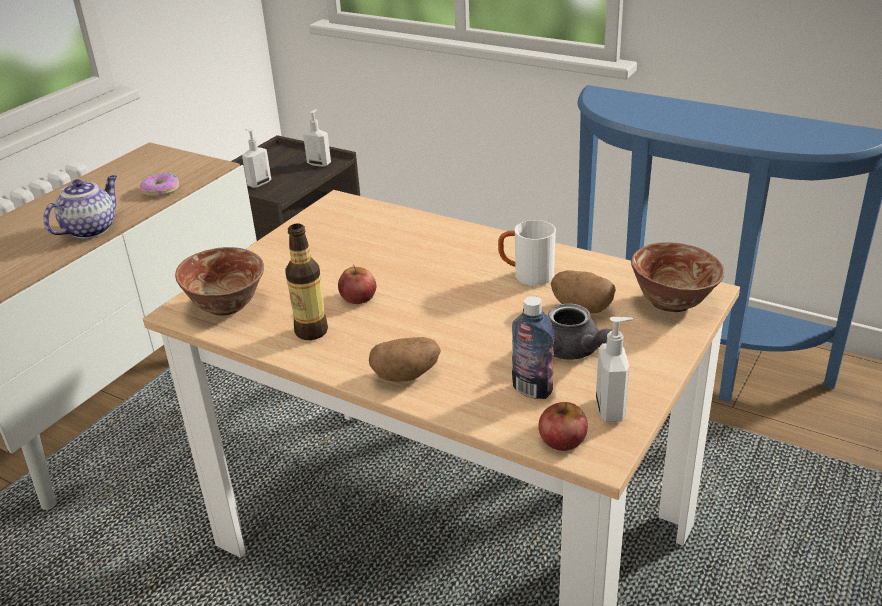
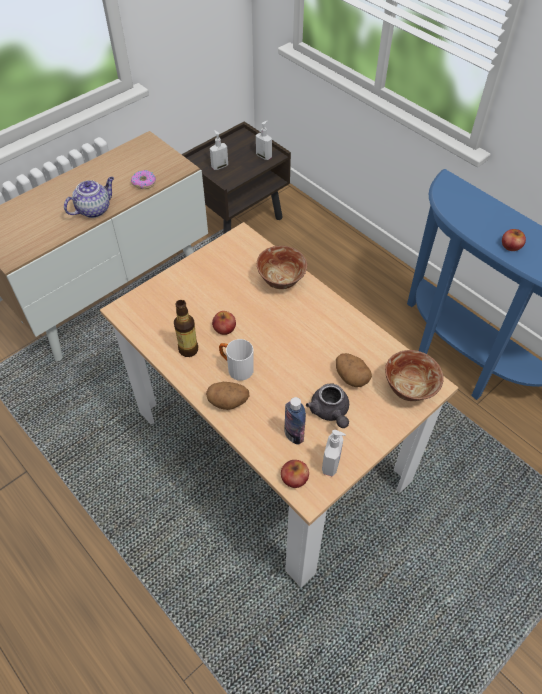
camera: 15 degrees right, 20 degrees up
(227, 306) = (148, 313): bowl -> bowl (281, 281)
(526, 275) = (330, 338): white mug -> white mug (236, 368)
(718, 130) = (511, 246): none -> apple

